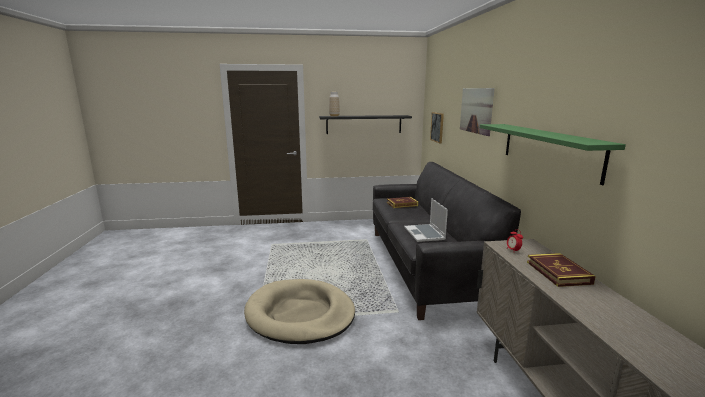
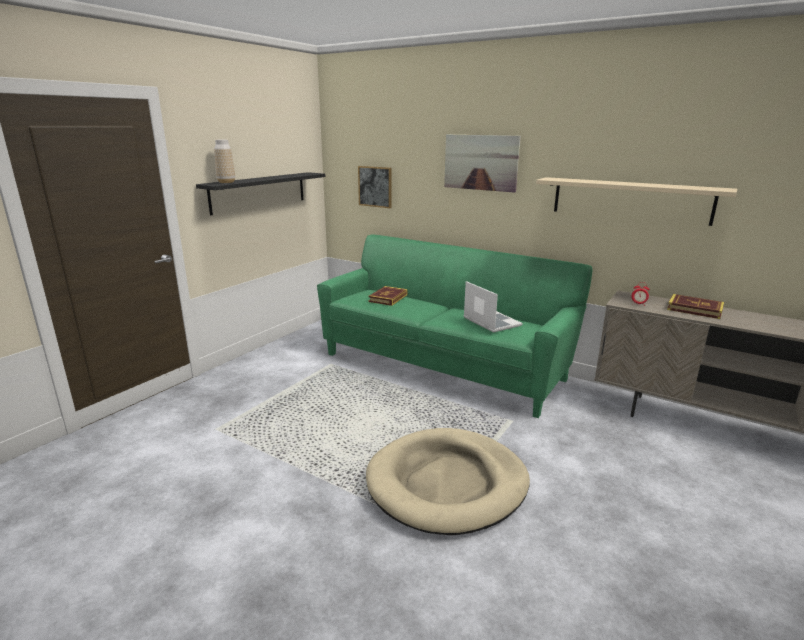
camera: 50 degrees left, 5 degrees up
(423, 265) = (442, 366): black sofa -> green sofa
(425, 234) = (490, 322): laptop -> laptop turned 150 degrees counterclockwise
(548, 149) = (630, 200): green shelf -> beige shelf

